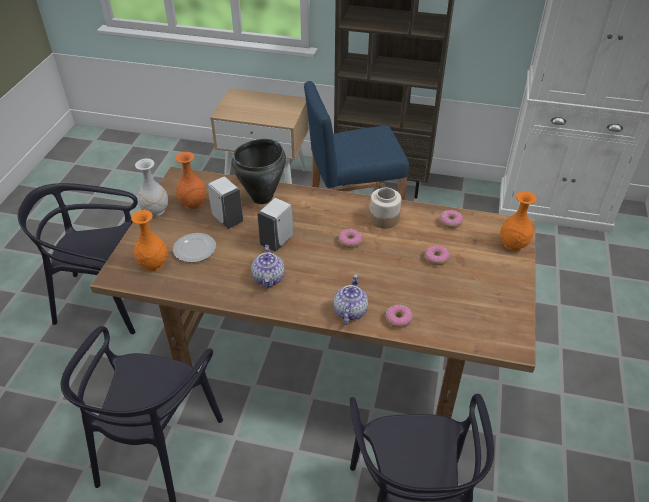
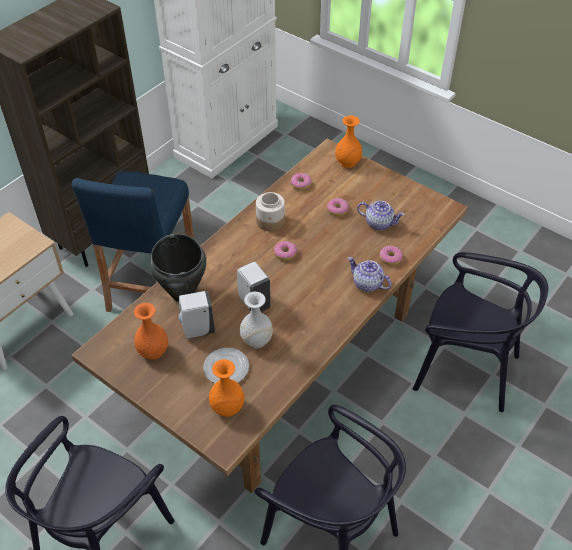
camera: 65 degrees left, 5 degrees up
(155, 211) = (142, 387): white vase -> white vase (256, 340)
(269, 278) = (299, 323): teapot -> teapot (379, 223)

